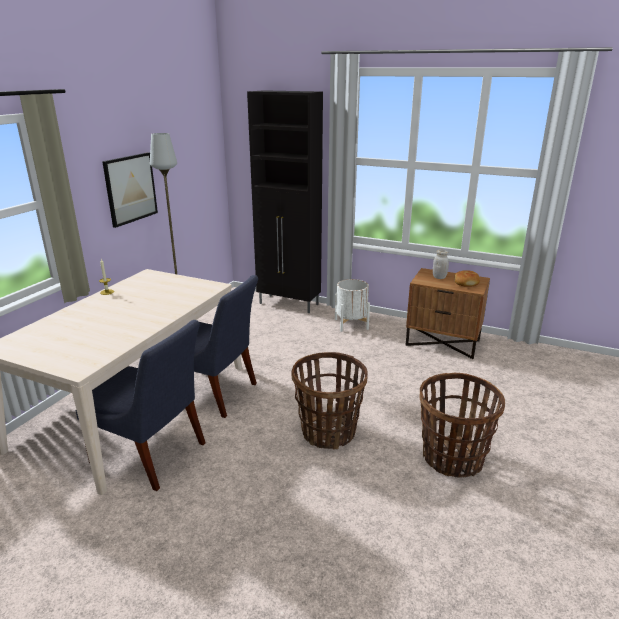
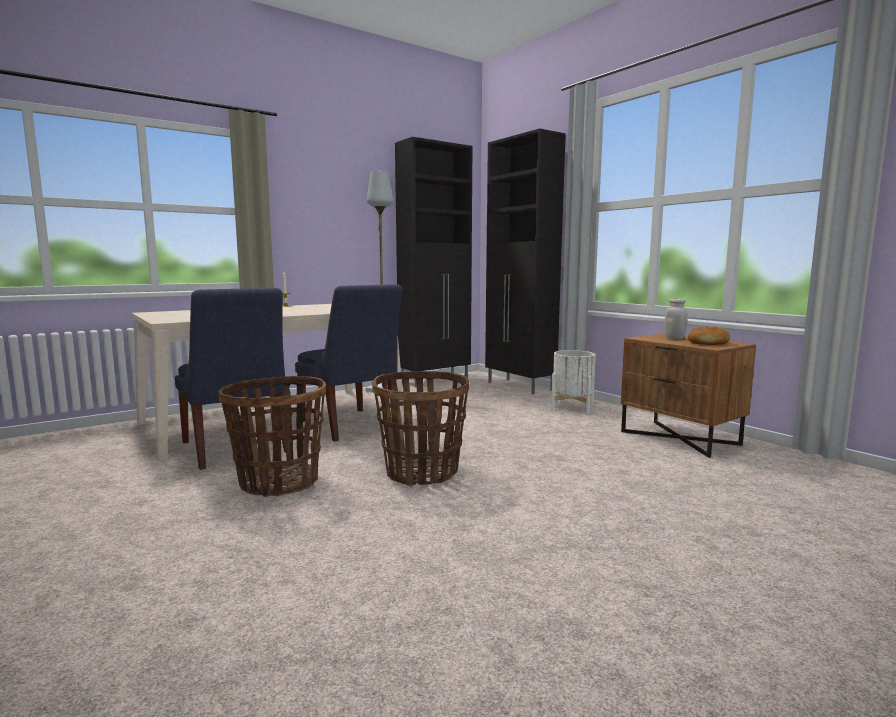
camera: 30 degrees right, 15 degrees down
(130, 188) = (347, 224): picture -> none
(214, 310) = (436, 380): none -> black cabinet
(452, 458) = (548, 530): basket -> basket (278, 482)

